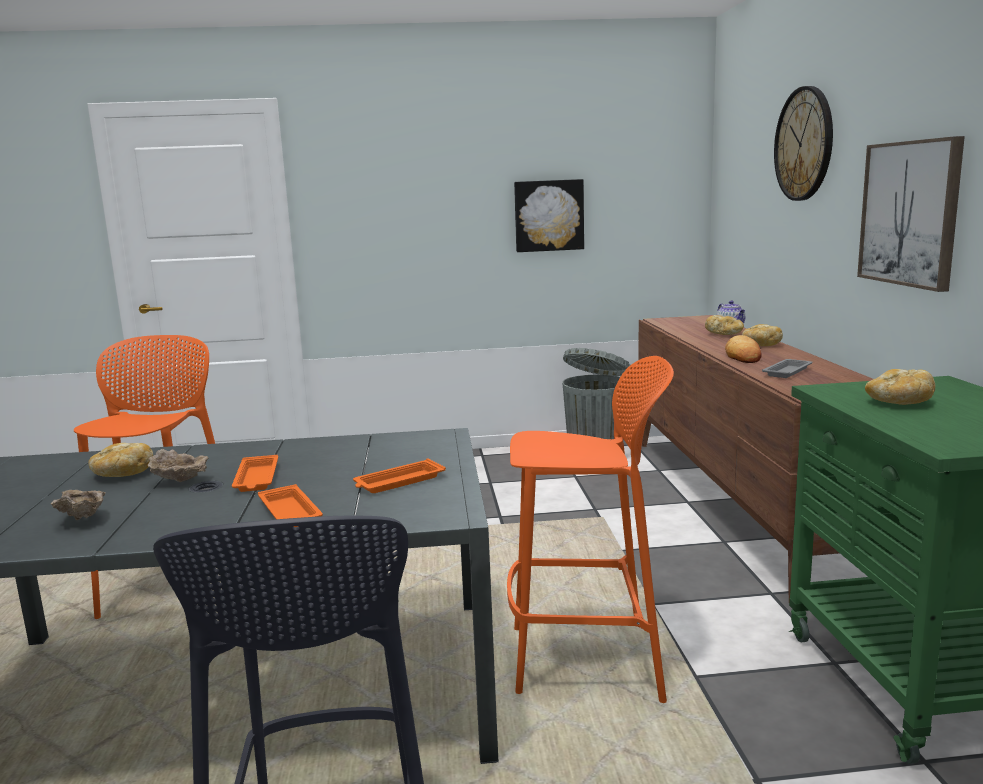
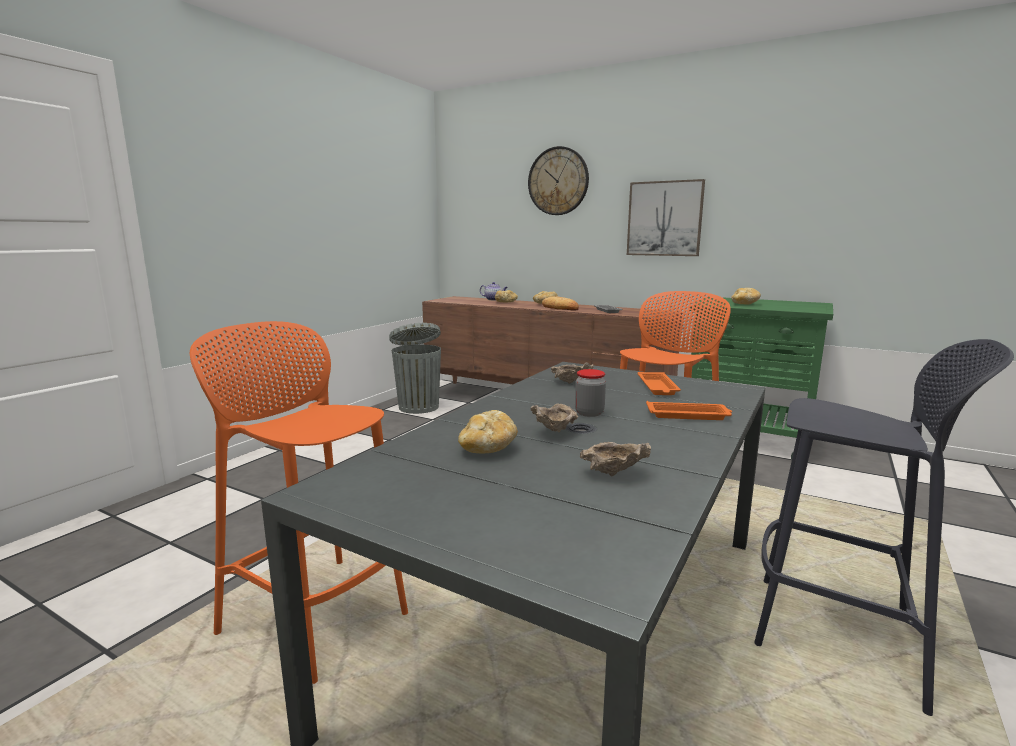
camera: 55 degrees left, 0 degrees up
(256, 479) = (589, 413): orange tray -> jar
(368, 450) = (571, 383): none -> beige bowl
(548, 215) = (357, 222): picture -> none

